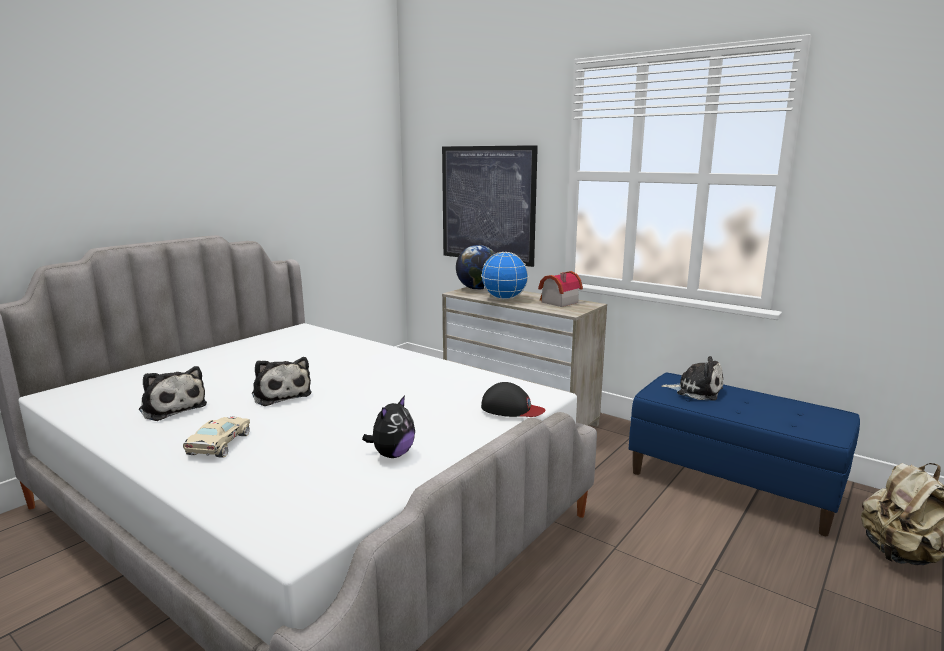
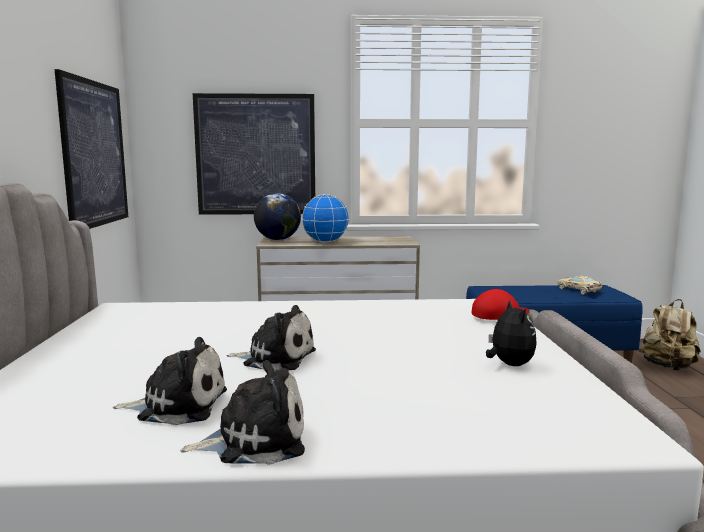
camera: 40 degrees left, 5 degrees down
(218, 446) = (349, 413): beige toy car -> beige toy car (579, 291)
(343, 203) = (94, 154): none -> picture
(511, 408) = (500, 313): black cap -> red cap
(557, 302) = (374, 239): toy house -> none
(696, 391) = (511, 292): plush toy -> plush toy (255, 440)

